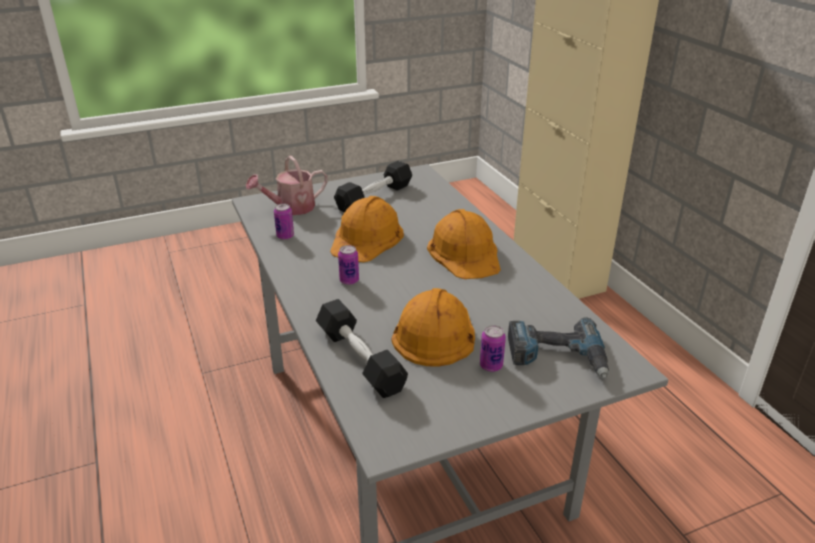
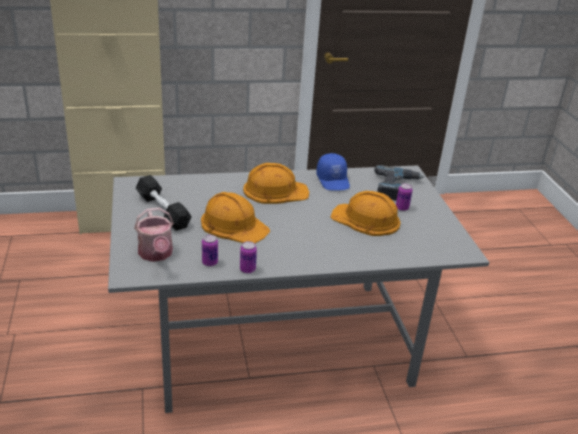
camera: 80 degrees left, 0 degrees up
(349, 281) = (294, 241): can -> can (247, 269)
(360, 359) = (389, 249): black dumbbell -> none
(530, 294) = (333, 180): none -> blue cap

